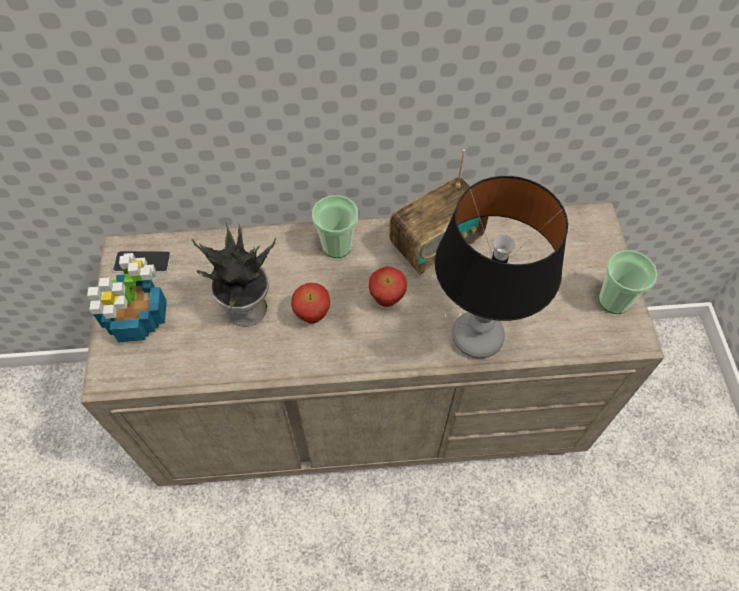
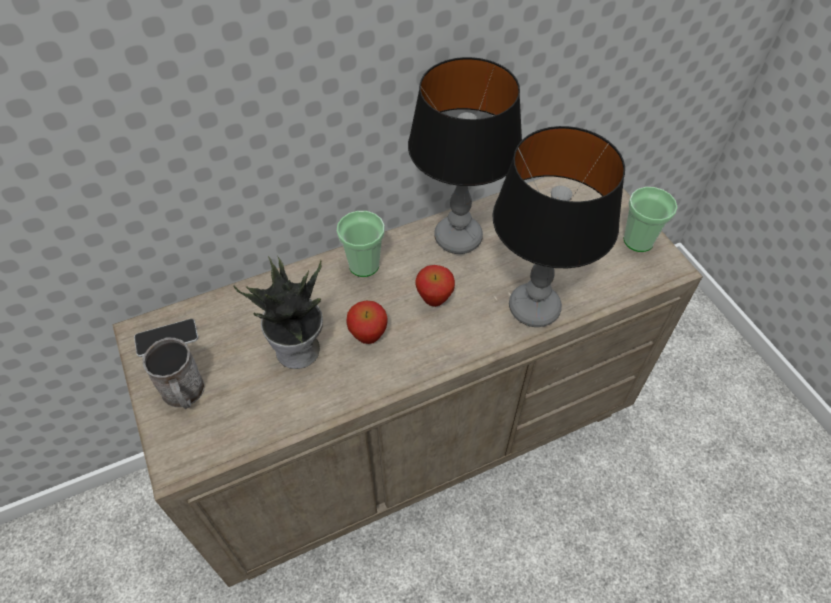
camera: 20 degrees left, 5 degrees down
(138, 317) = (184, 393): potted plant -> grey mug
(435, 244) = (458, 237): radio -> table lamp

